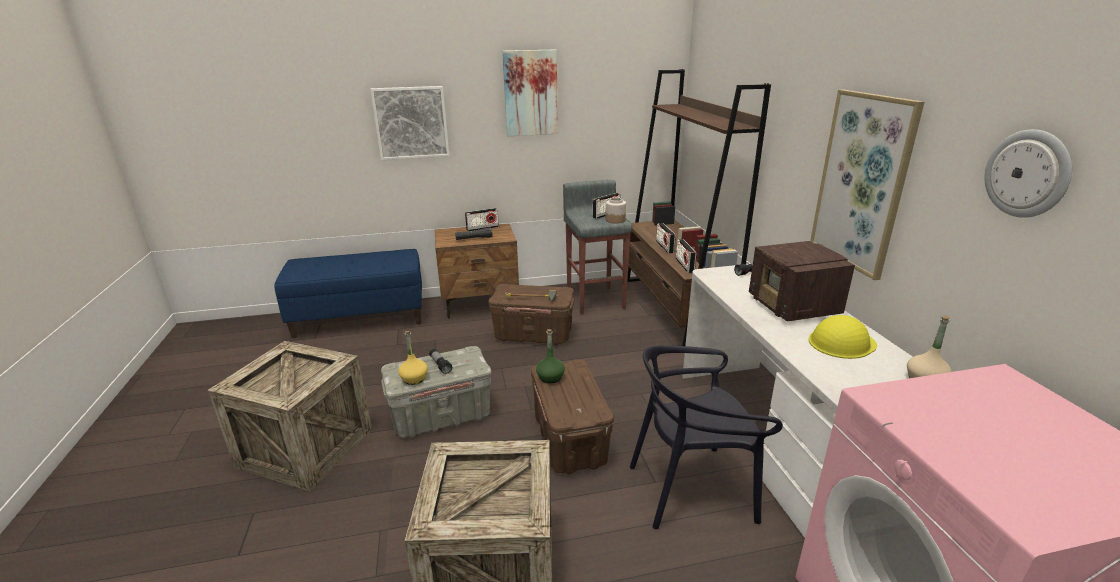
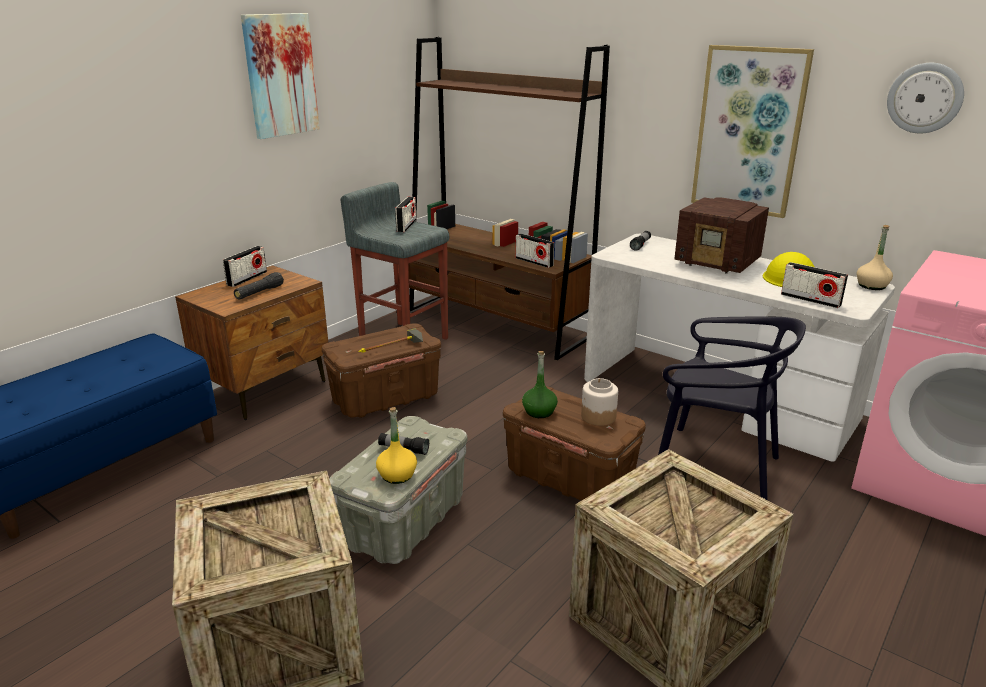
camera: 40 degrees left, 0 degrees up
(411, 123) = (124, 132): picture -> none
(615, 220) = (426, 229): jar -> jar (598, 416)
(664, 247) = (486, 250): radio -> radio (810, 300)
(691, 489) = (714, 466): black chair -> black chair turned 105 degrees counterclockwise

